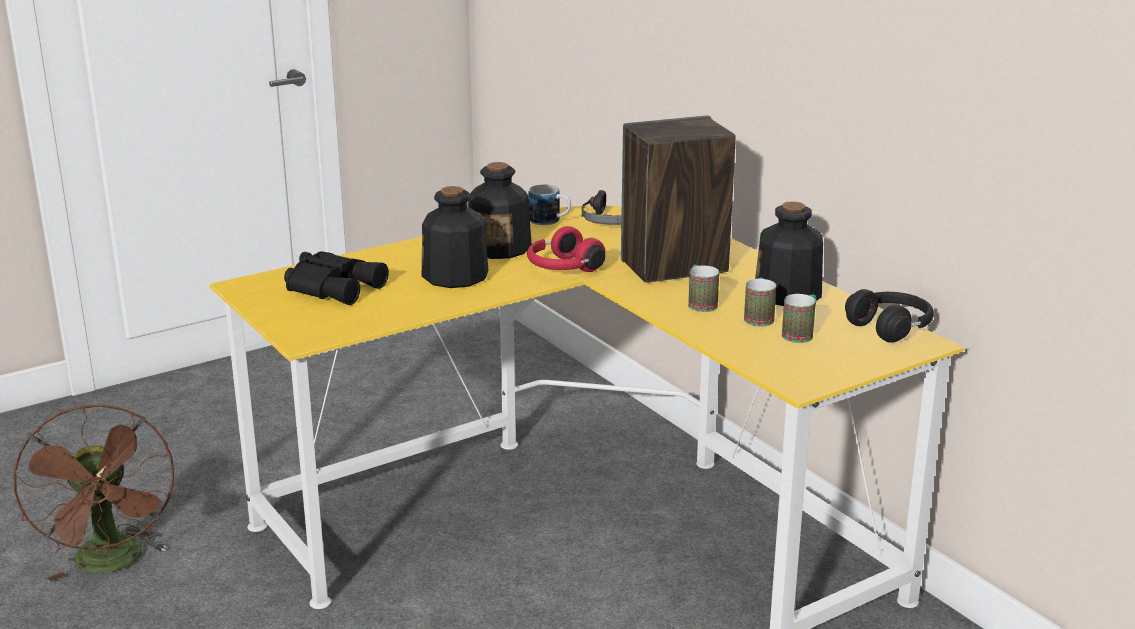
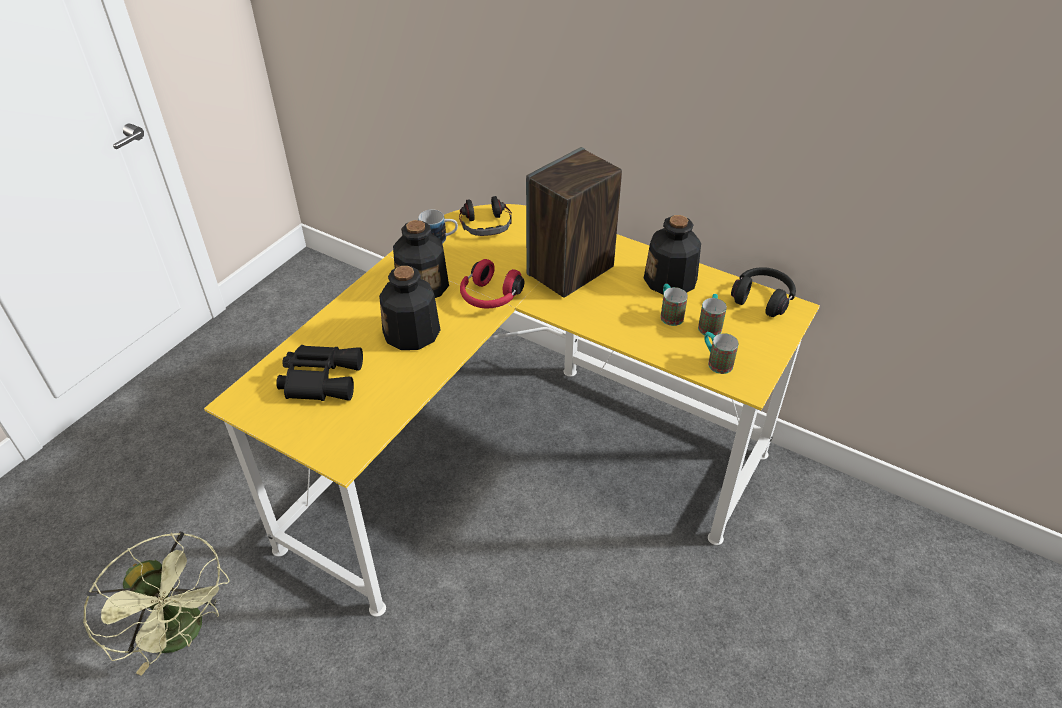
camera: 25 degrees left, 20 degrees up
(113, 564) = (183, 635): brown fan -> green fan
(700, 303) = (618, 310): mug -> mug (716, 362)

